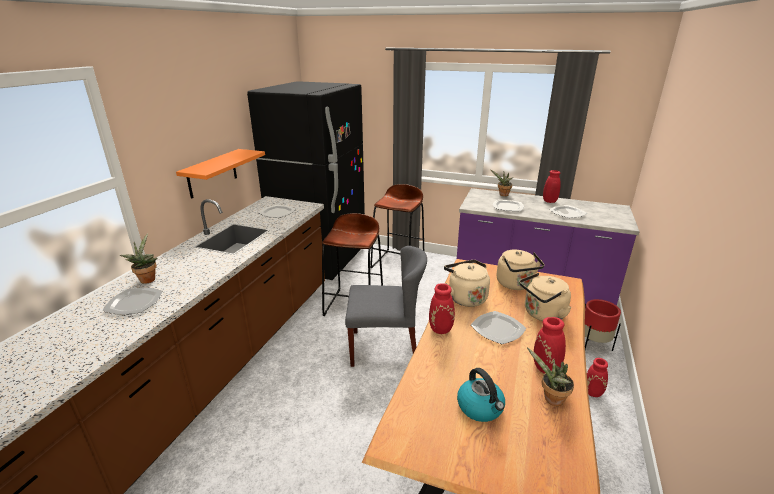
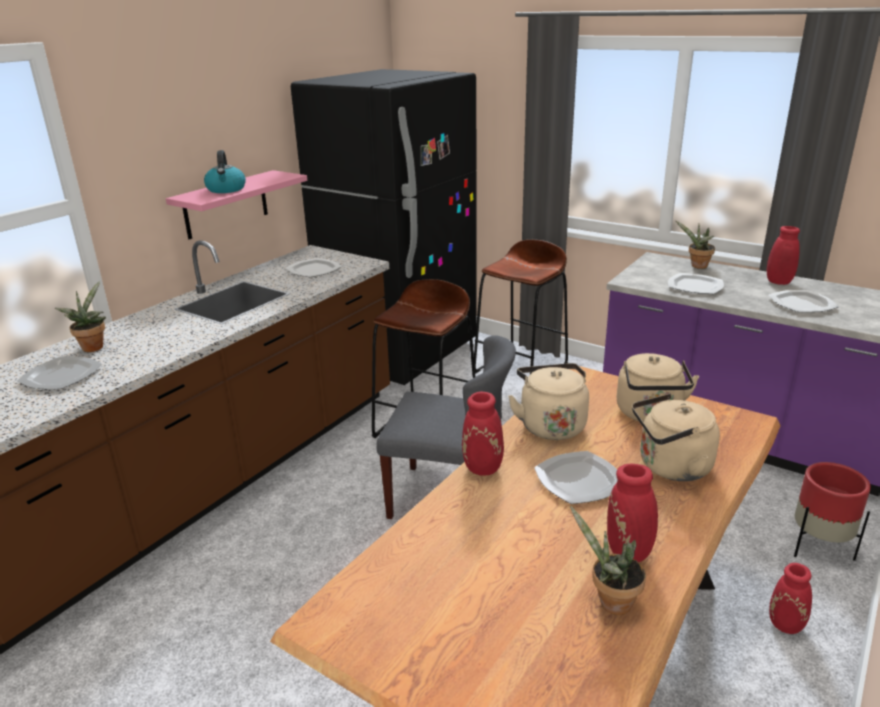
camera: 15 degrees right, 0 degrees up
(212, 173) = (226, 204): orange shelf -> pink shelf
(480, 408) = (484, 595): kettle -> kettle (226, 189)

